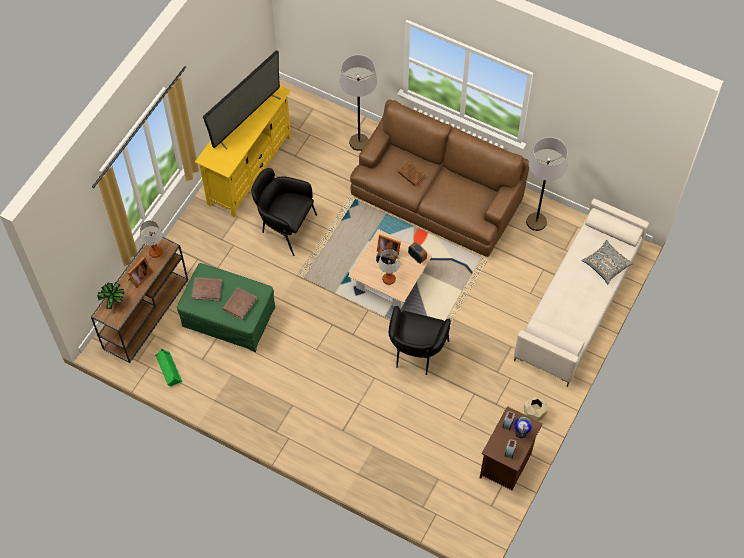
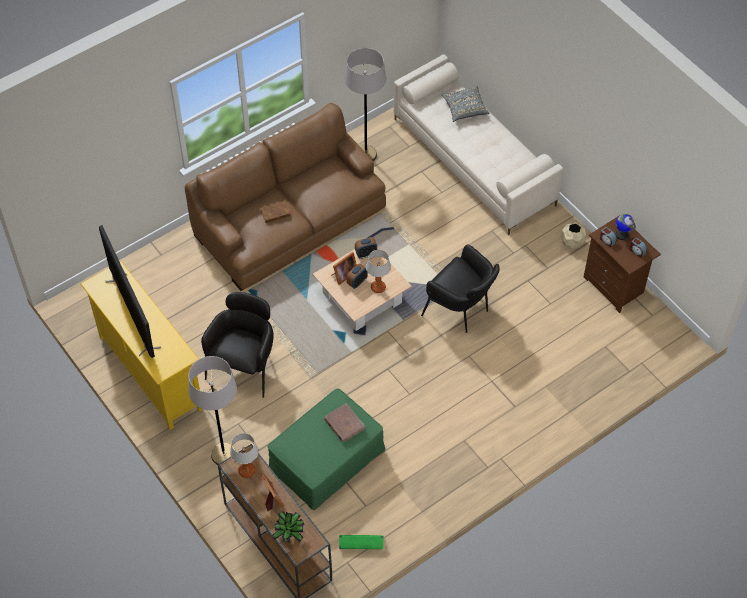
camera: 65 degrees left, 5 degrees down
(207, 289) = (308, 448): brown book -> none
(285, 227) = (244, 366): black armchair -> black armchair turned 150 degrees clockwise
(359, 142) = (180, 260): grey floor lamp -> grey floor lamp (224, 455)

